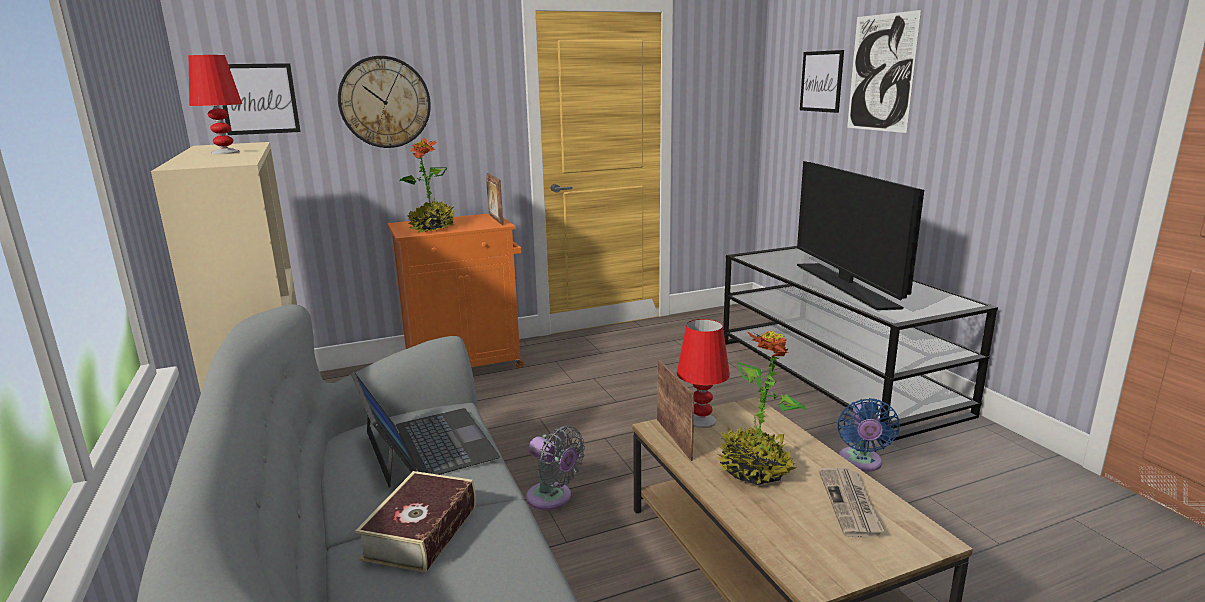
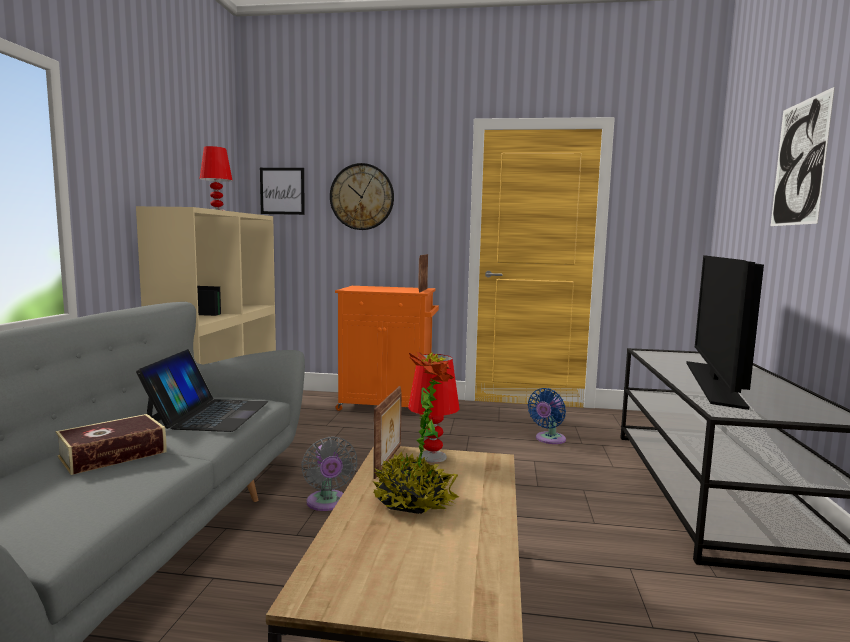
camera: 30 degrees right, 10 degrees down
(432, 228) = (369, 289): potted plant -> none
(821, 81) = (754, 183): picture -> none
(850, 504) = (455, 556): newspaper -> none
(860, 463) = (645, 572): blue fan -> blue fan (548, 439)

